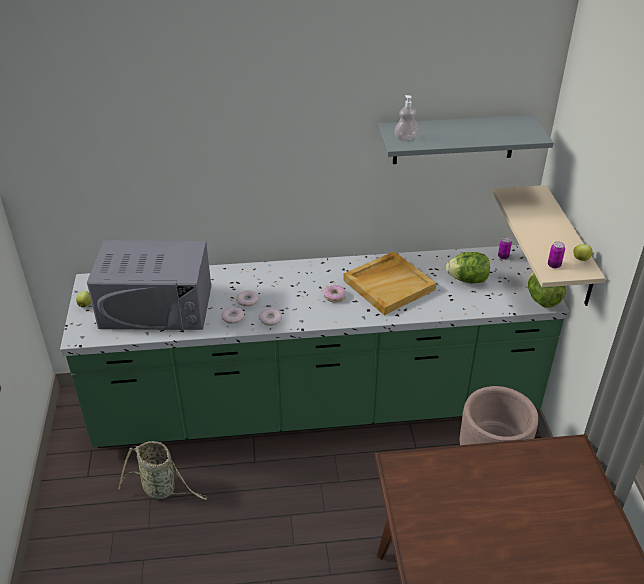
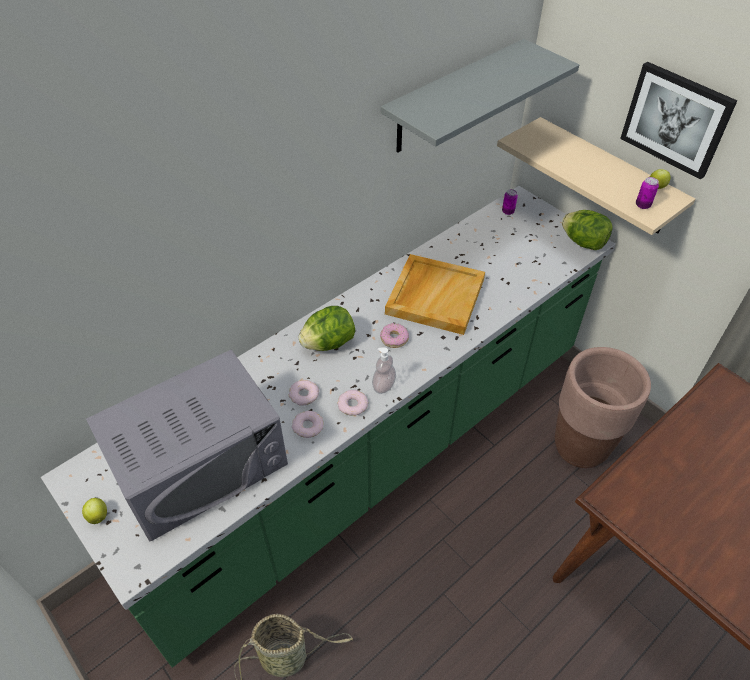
camera: 35 degrees left, 10 degrees up
(405, 138) = (434, 114): soap dispenser -> soap dispenser (384, 385)
(467, 280) = (501, 253): lettuce -> lettuce (329, 343)
(602, 205) = (676, 119): none -> picture

